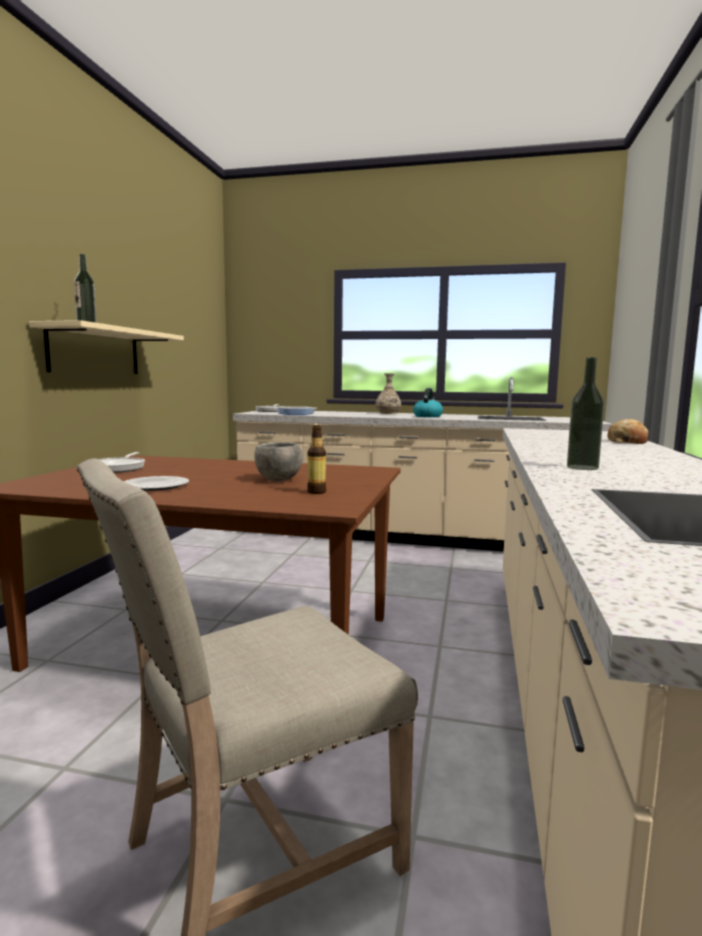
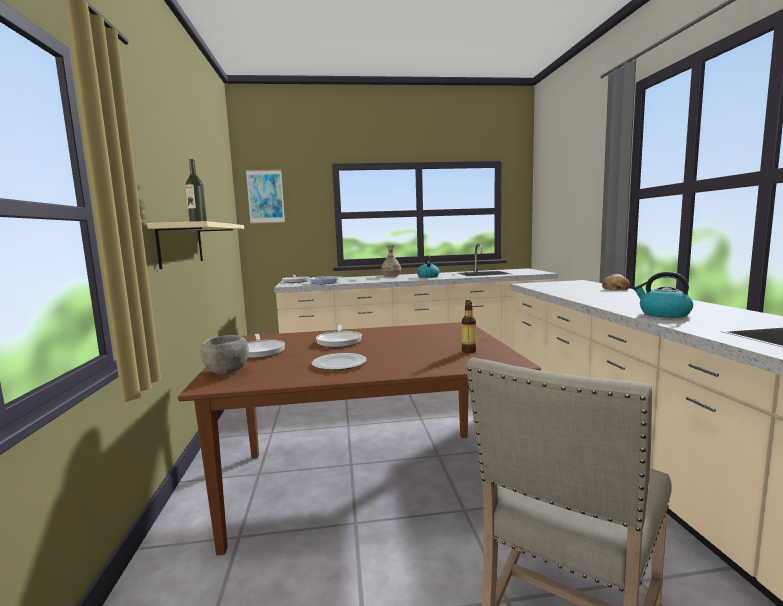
camera: 20 degrees left, 0 degrees up
(210, 469) = (339, 341): none -> frying pan
(257, 310) = (265, 196): none -> picture
(279, 480) = (416, 344): grey bowl -> grey bowl (227, 372)
(582, 467) = (663, 314): bottle -> kettle

